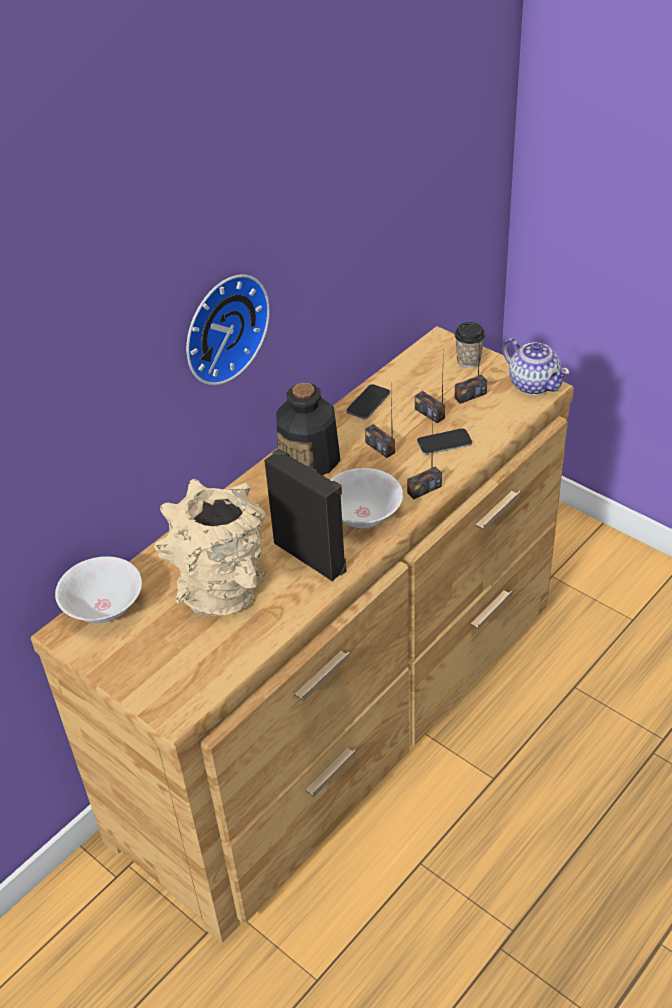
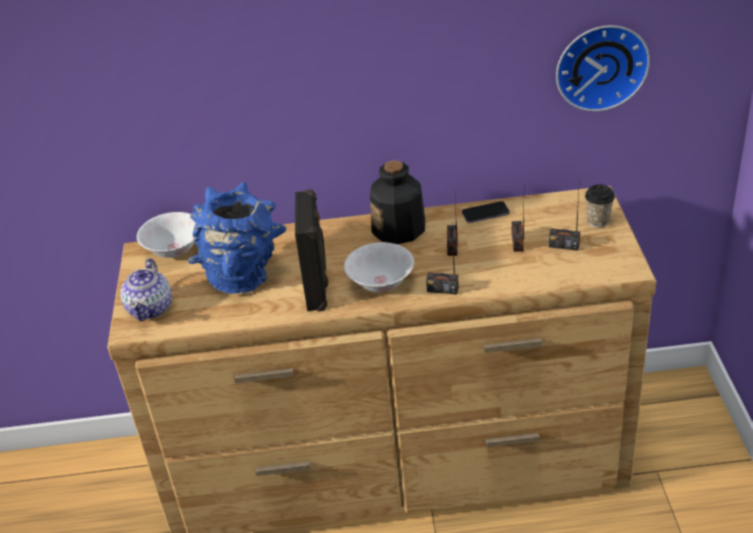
camera: 45 degrees right, 5 degrees down
(221, 327) = (341, 87): wall clock -> wall clock (600, 65)
(222, 588) = (244, 276): beige vase -> blue vase
(444, 443) = (499, 267): phone -> none
(533, 384) = (624, 262): teapot -> teapot (151, 308)

